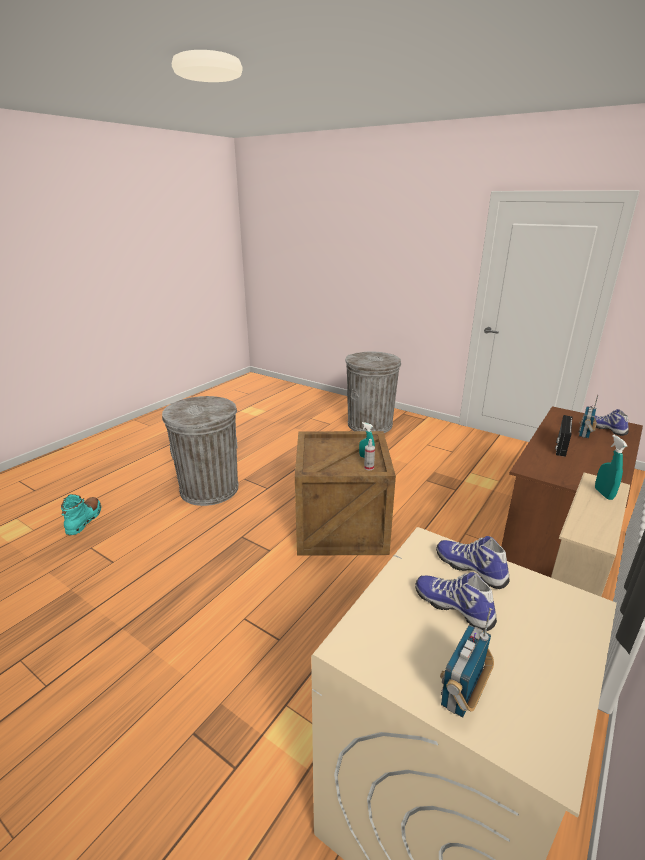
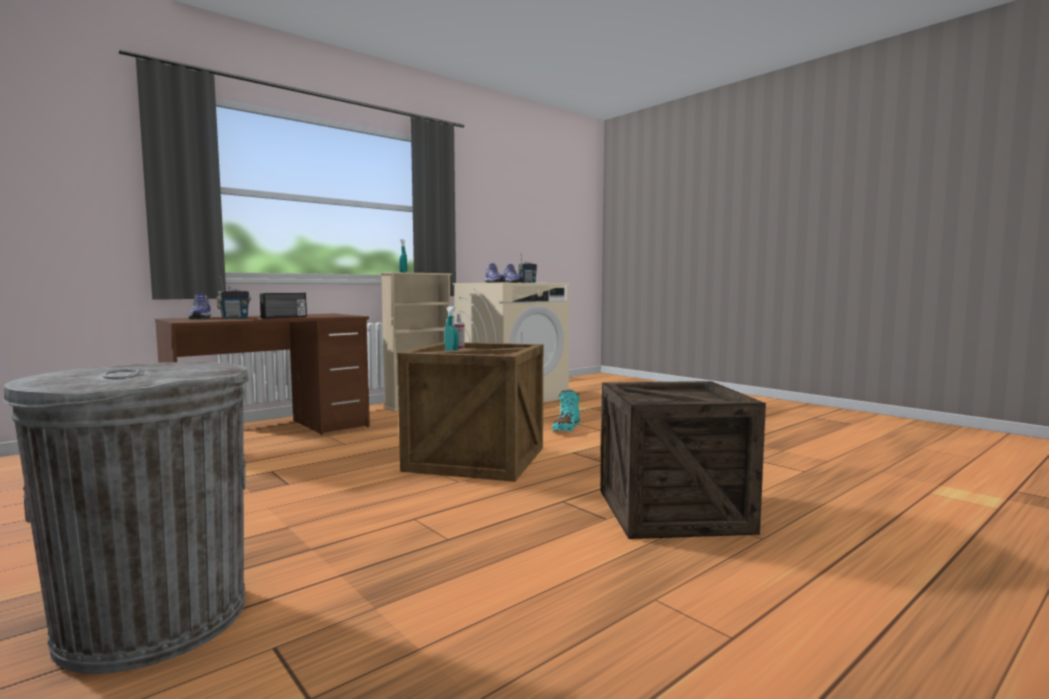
camera: 165 degrees left, 20 degrees down
(84, 520) = (861, 495): turquoise boot -> turquoise boot (566, 428)
(209, 489) = (672, 510): grey trash can -> crate

